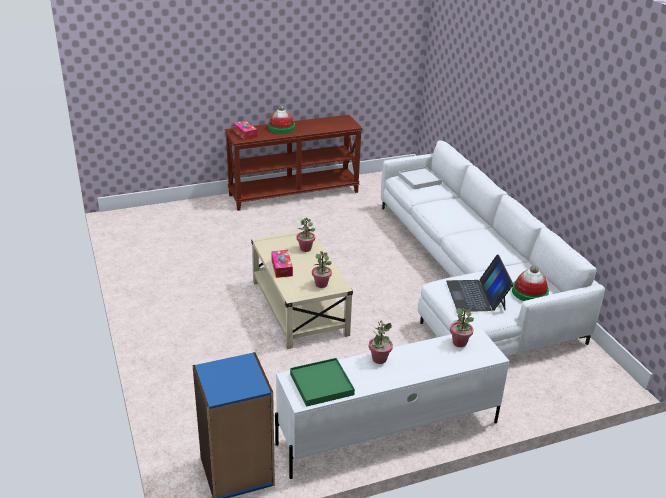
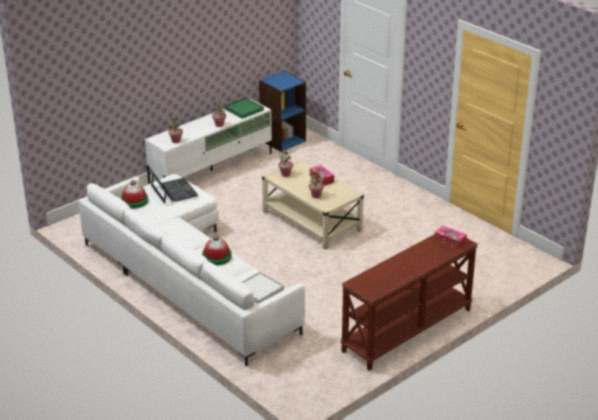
camera: 160 degrees right, 0 degrees up
(281, 128) = (424, 259): hat -> hat (216, 257)

